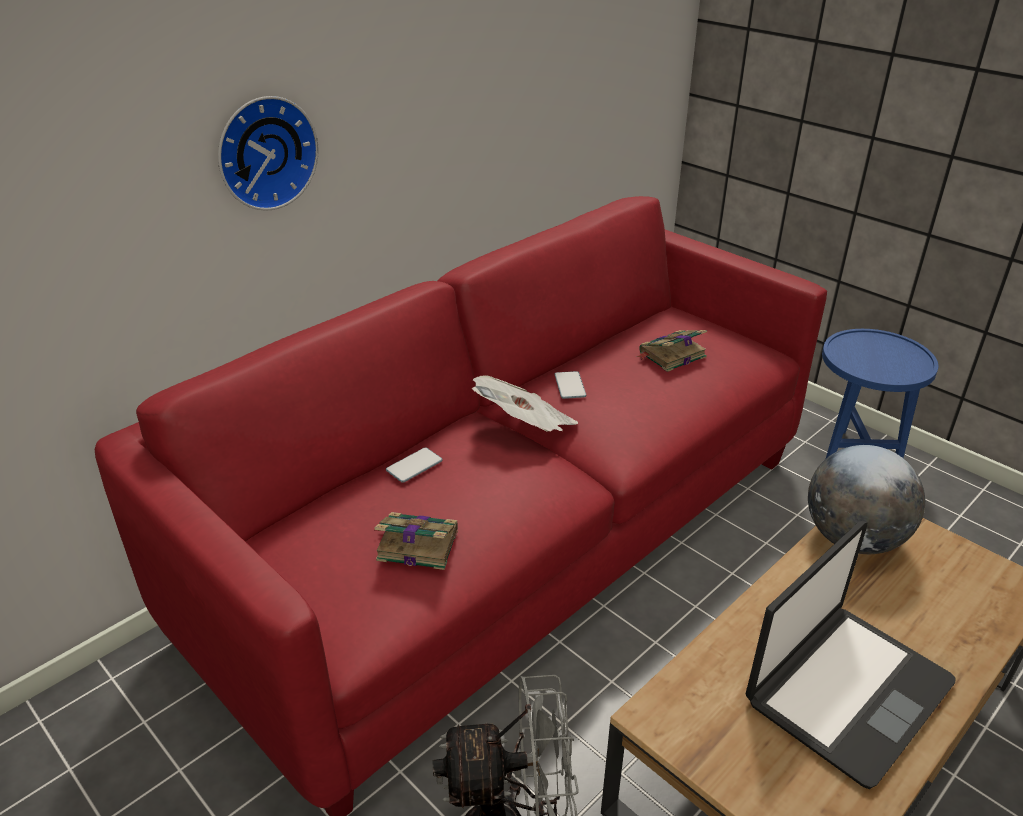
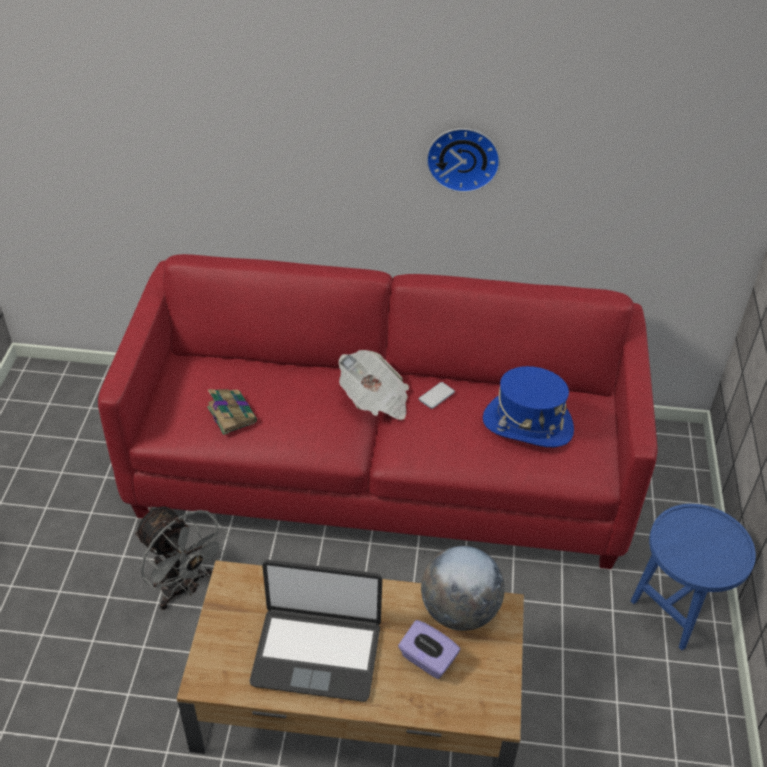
camera: 50 degrees right, 10 degrees up
(264, 152) = (298, 151): wall clock -> wall clock (463, 157)
(414, 466) = (290, 376): phone -> none
(671, 355) = (527, 424): book -> blue hat
(911, 598) = (427, 660): none -> purple tissue box

